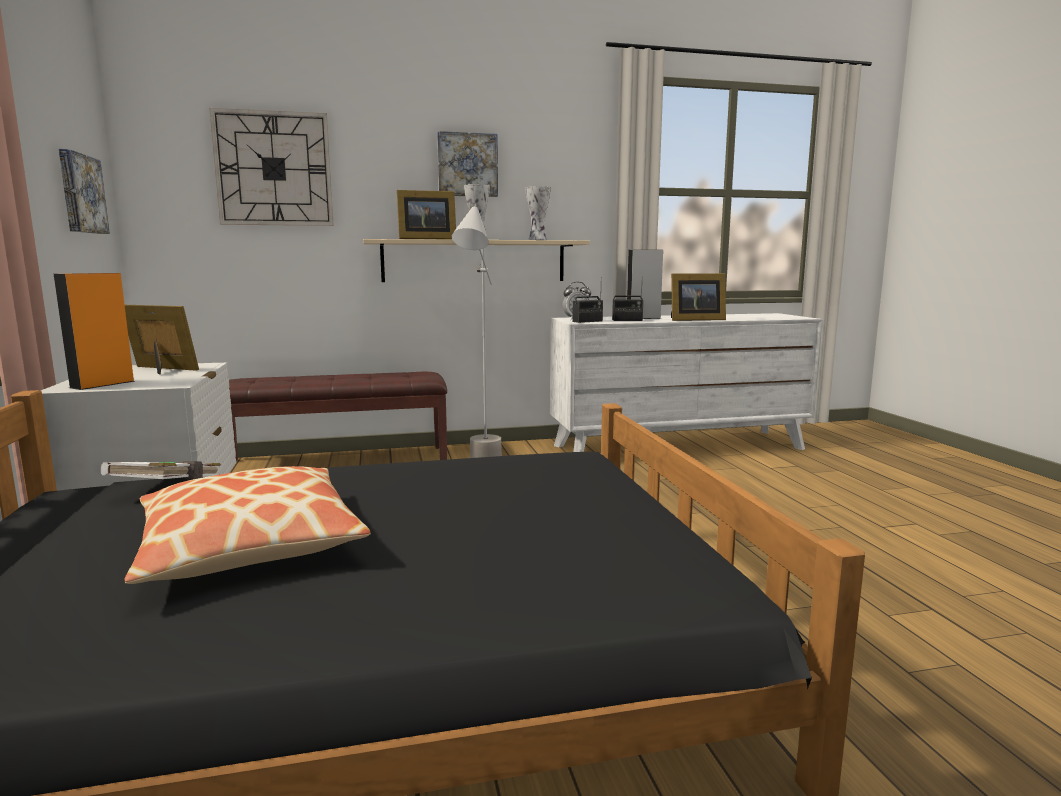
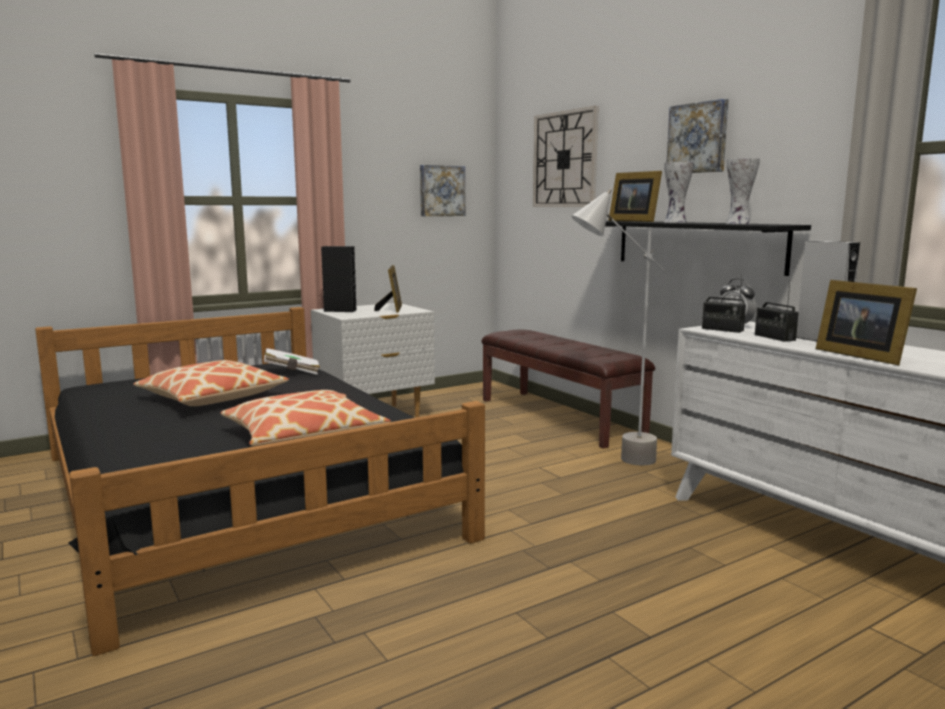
camera: 70 degrees right, 0 degrees up
(102, 384) = (340, 311): orange speaker -> black speaker
(474, 261) = (697, 245): beige shelf -> black shelf
(540, 497) = (304, 436): none -> pillow

